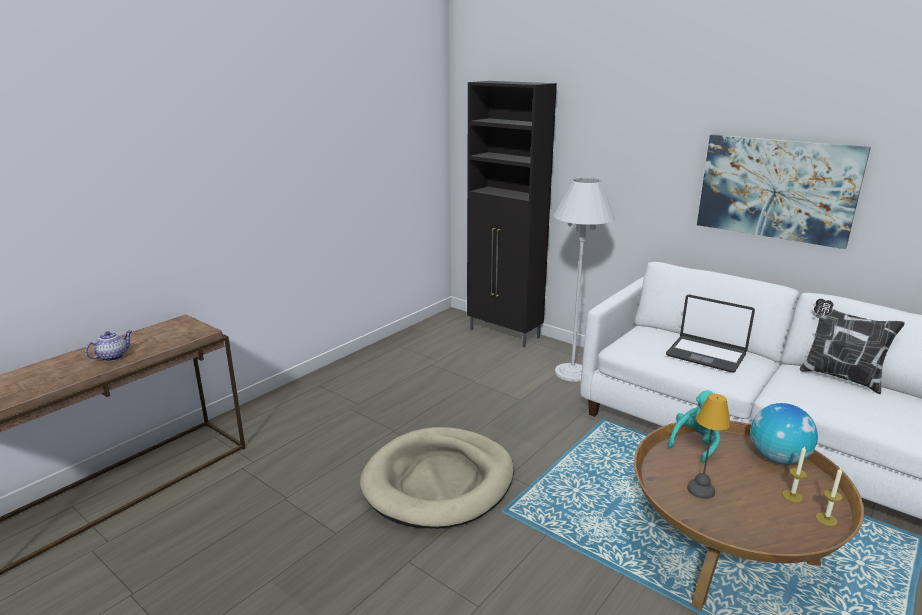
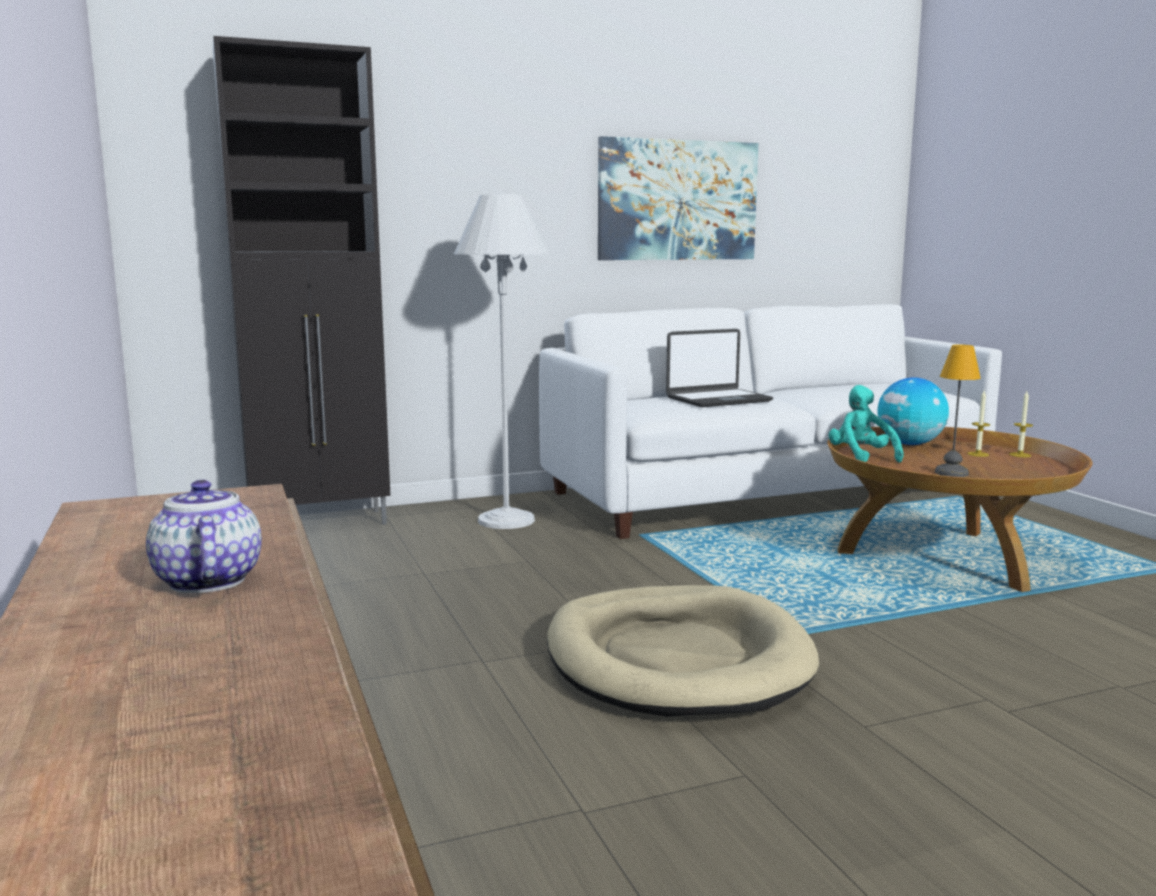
camera: 60 degrees left, 10 degrees down
(839, 377) = (816, 386): pillow -> none

